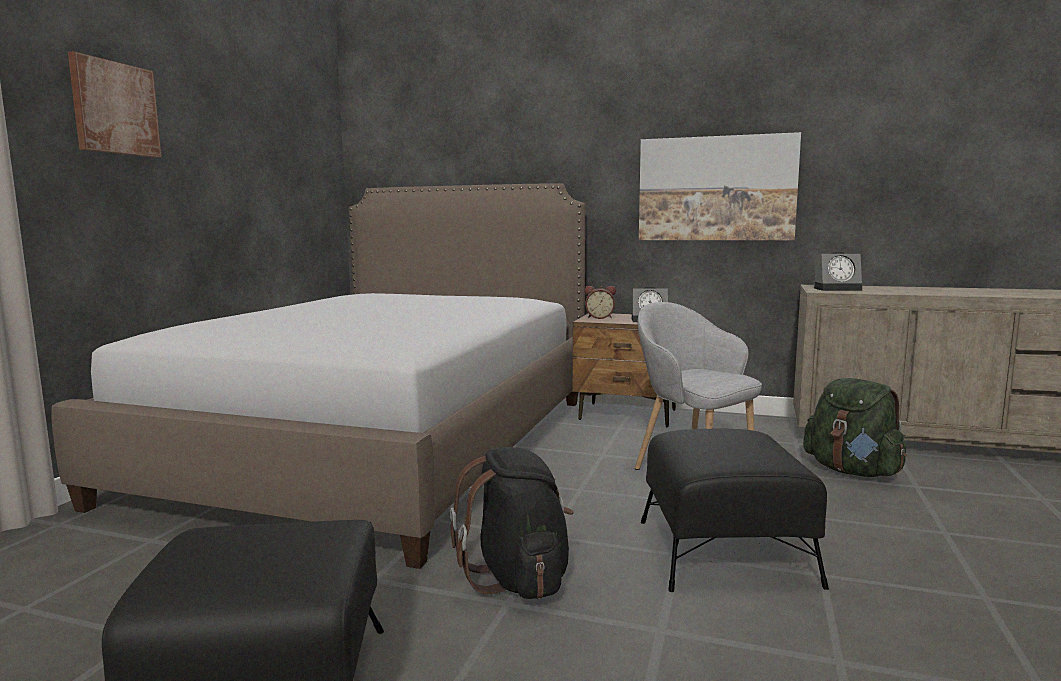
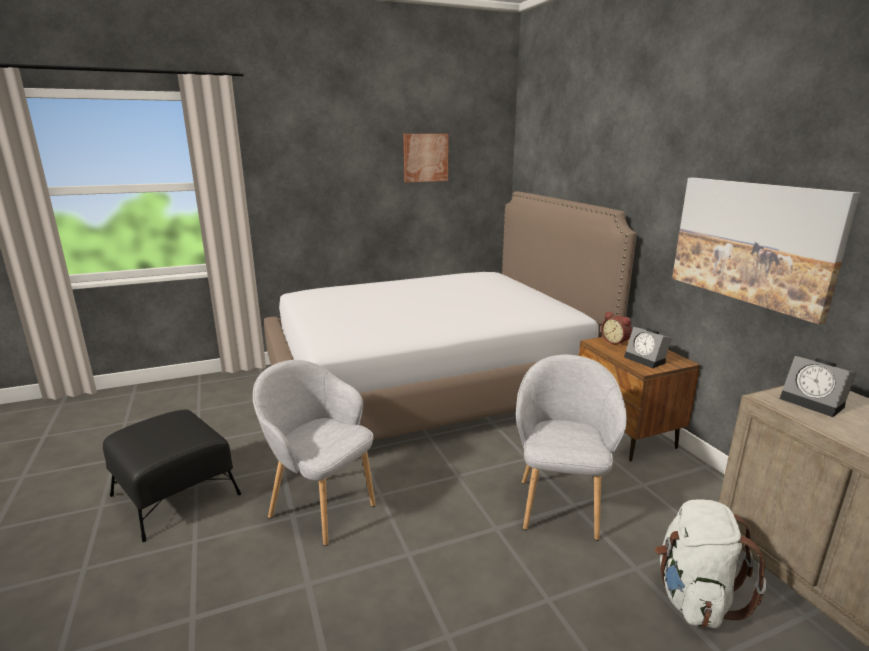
camera: 50 degrees right, 10 degrees up
(115, 108) = (315, 161): picture -> picture (425, 157)
(518, 578) = (321, 507): black backpack -> grey armchair
(724, 552) = (432, 574): black ottoman -> none
(852, 471) = (694, 597): green backpack -> white backpack

